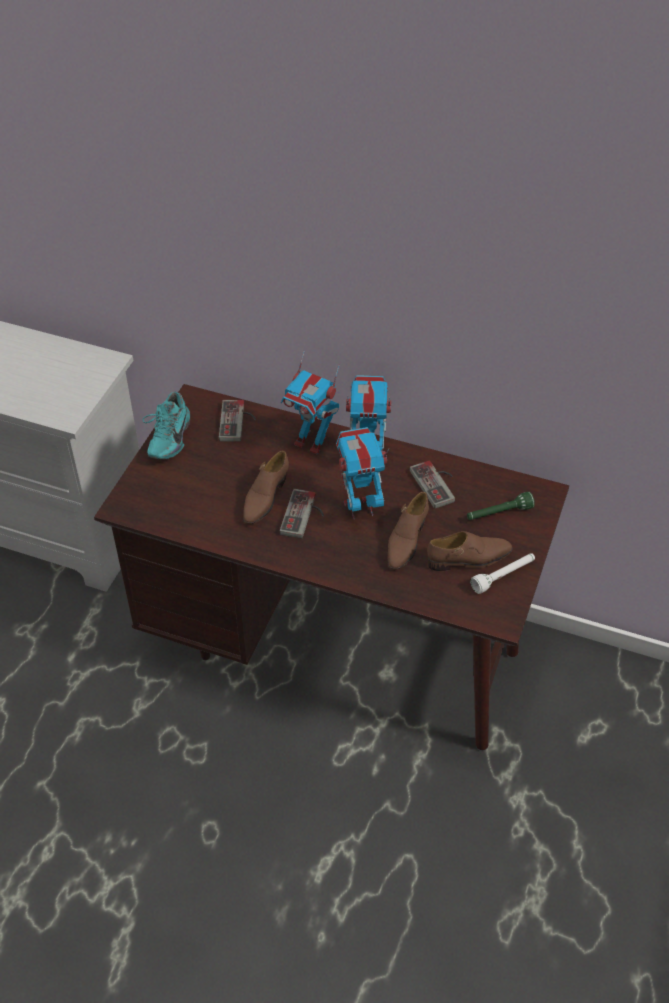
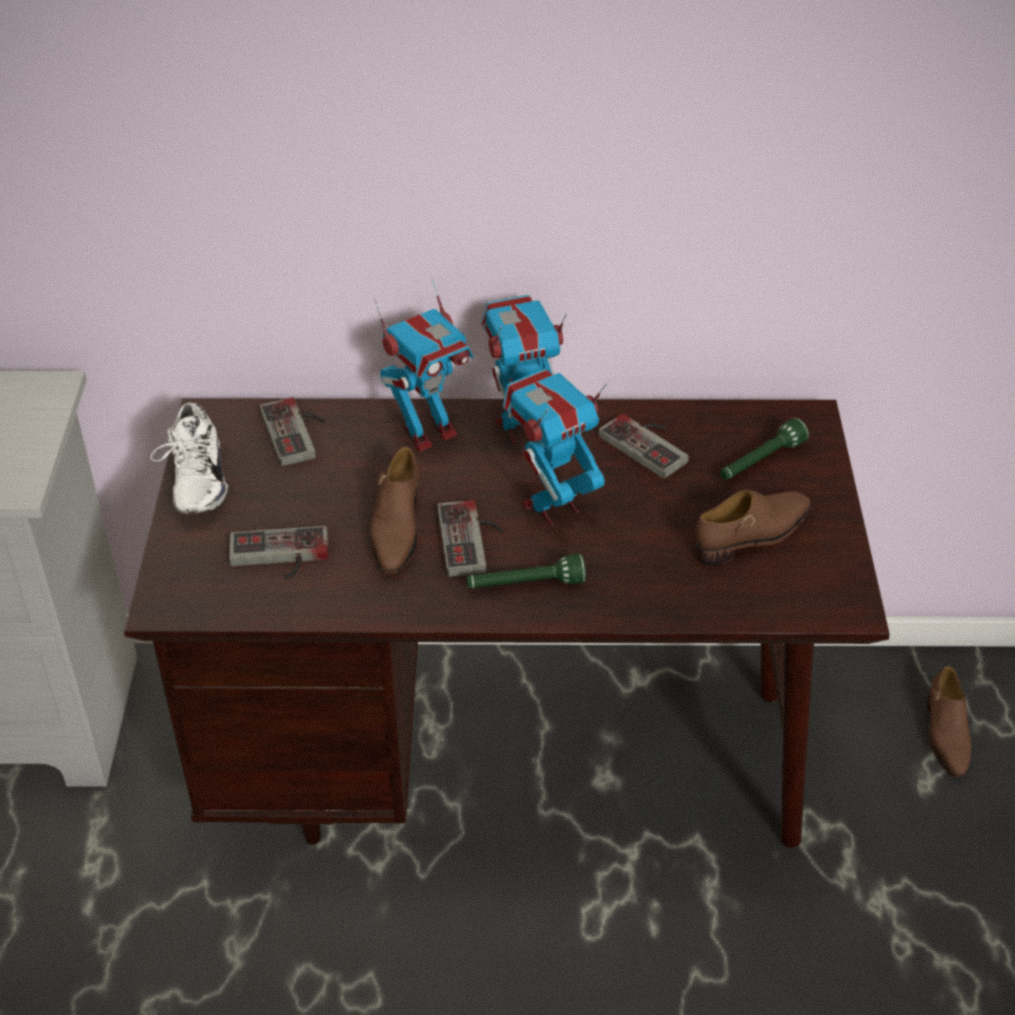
camera: 20 degrees left, 5 degrees down
(167, 439) = (194, 483): turquoise shoe -> white shoe
(193, 497) = (279, 557): none -> game controller
(311, 442) = (428, 433): toy robot -> toy robot turned 45 degrees counterclockwise
(320, 552) = (525, 585): none -> green flashlight
(406, 540) = (646, 534): brown shoe -> brown shoe (945, 735)
(503, 576) = (816, 546): white flashlight -> none

